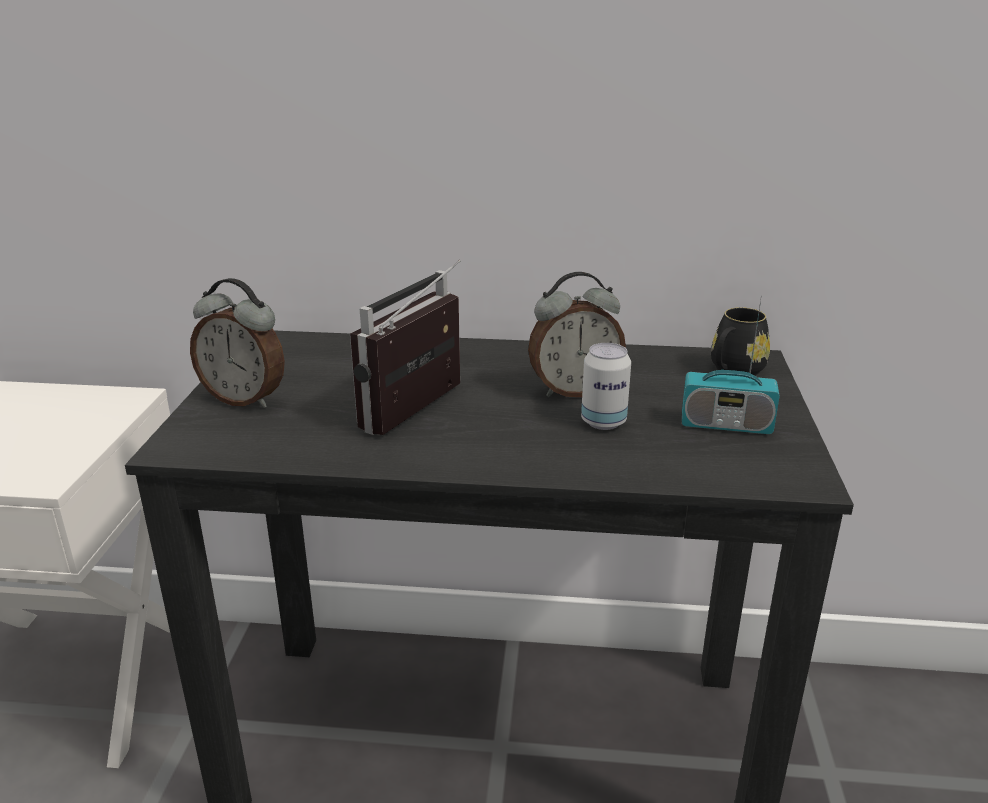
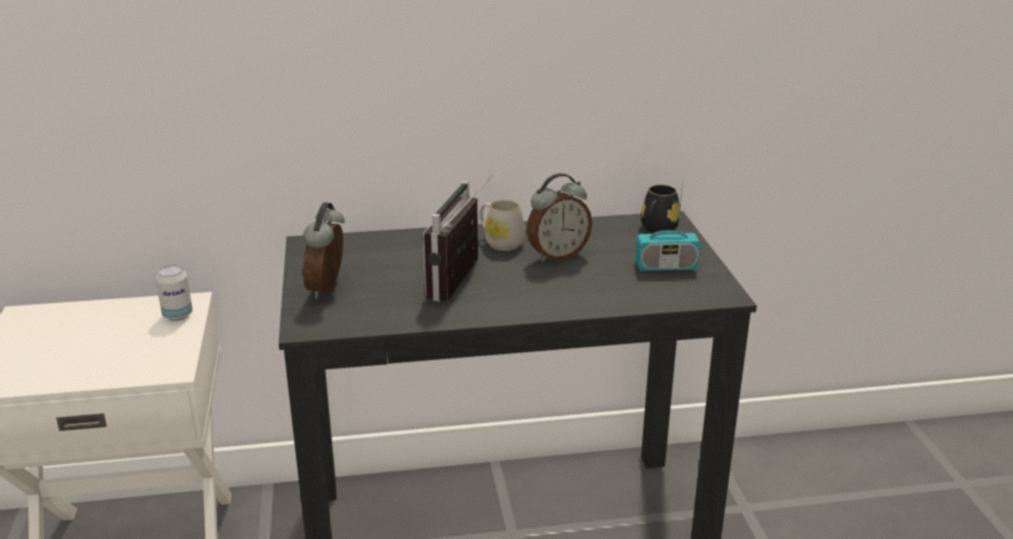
camera: 15 degrees left, 0 degrees up
(245, 399) = (328, 288): alarm clock -> alarm clock turned 90 degrees clockwise
(505, 364) = (500, 242): none -> white mug
(603, 422) = (587, 274): can -> can (177, 315)

